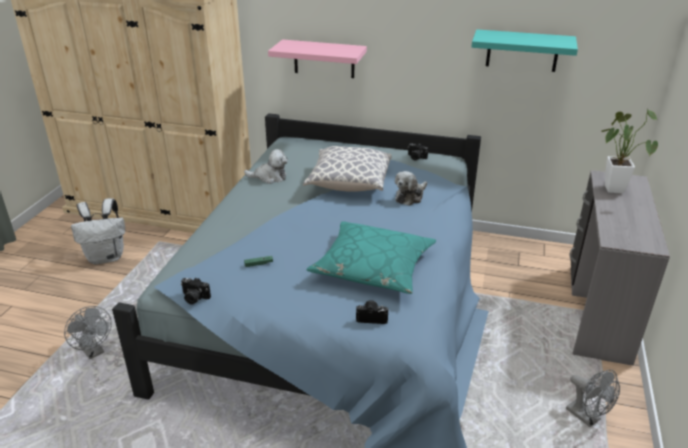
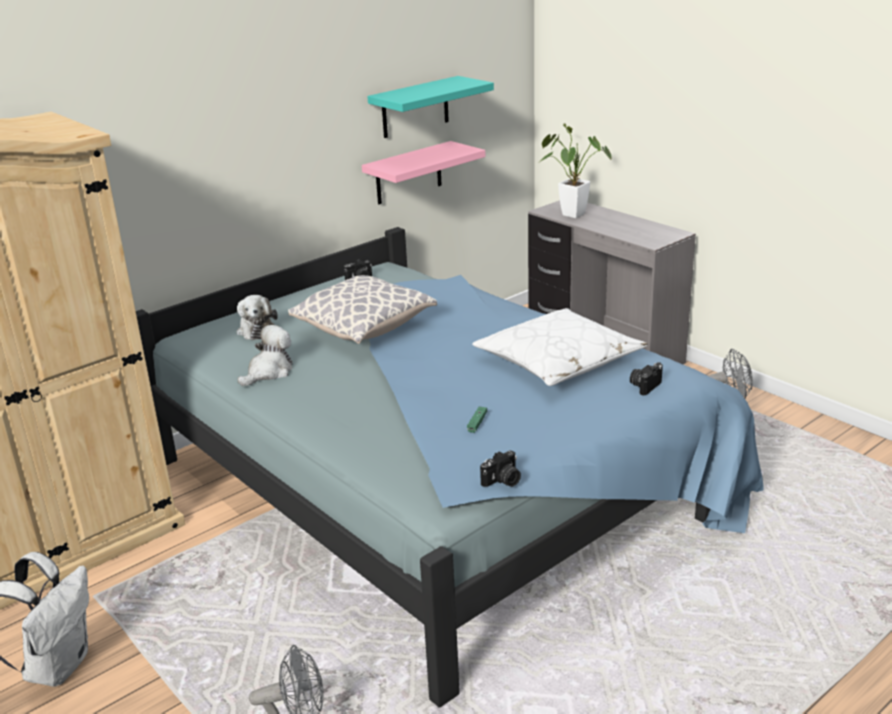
camera: 55 degrees left, 5 degrees down
(324, 59) = (193, 196): pink shelf -> pink shelf (408, 173)
(373, 267) = (558, 361): turquoise pillow -> white pillow
(410, 197) = (443, 306): plush toy -> plush toy (256, 330)

